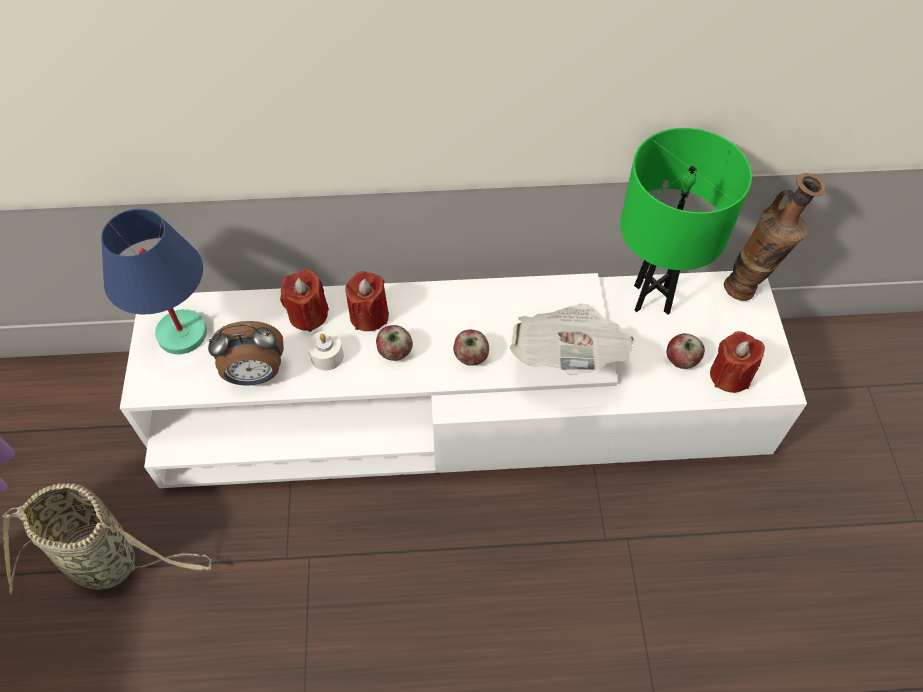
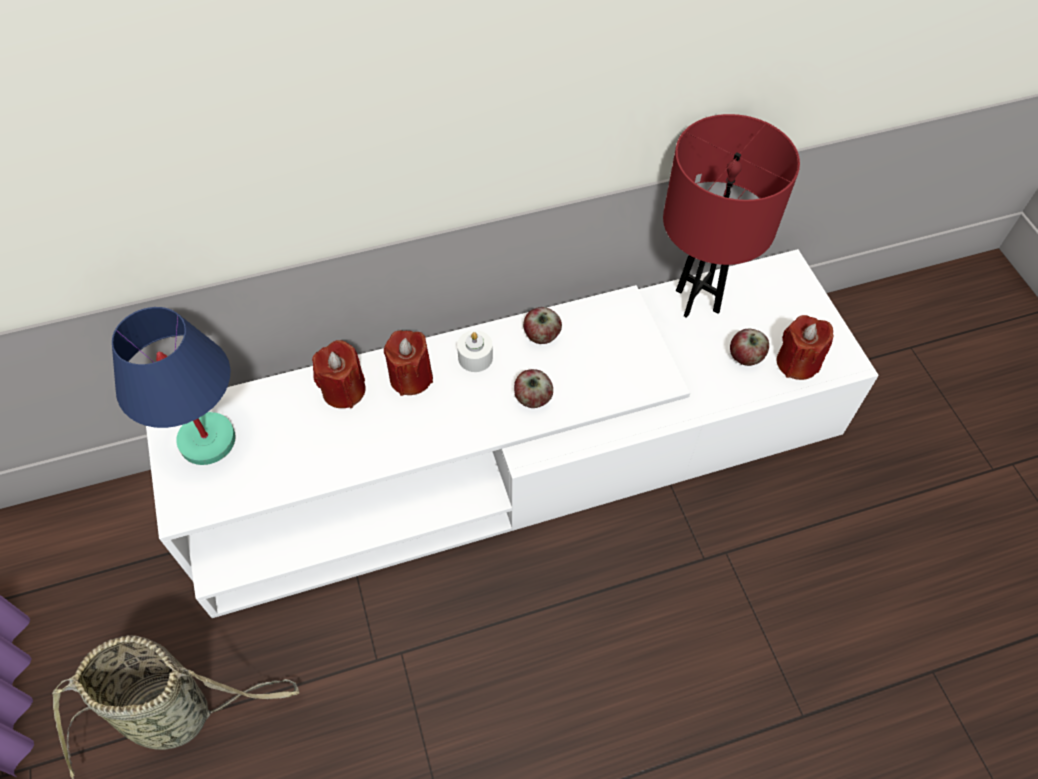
camera: 15 degrees left, 0 degrees up
(255, 375) = (304, 468): alarm clock -> none
(327, 356) = (378, 431): white candle -> white candle (475, 357)
(394, 352) = (450, 411): apple -> apple (541, 336)
(567, 355) = (632, 375): newspaper -> none
(651, 299) = (697, 301): green table lamp -> red table lamp
(749, 288) = (789, 271): vase -> none

